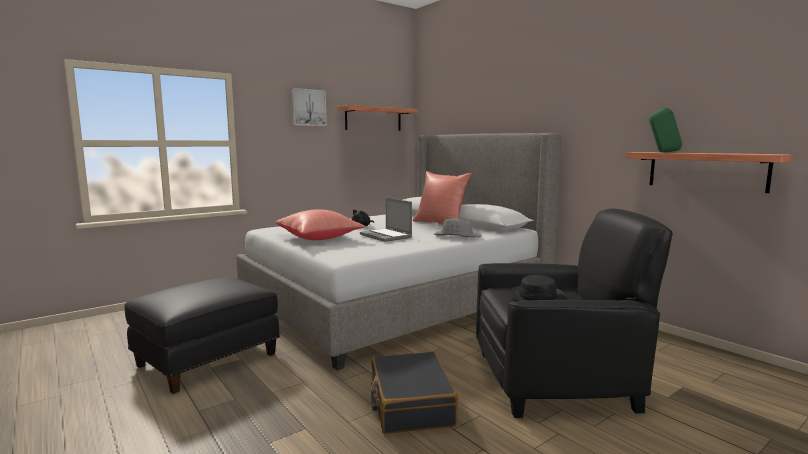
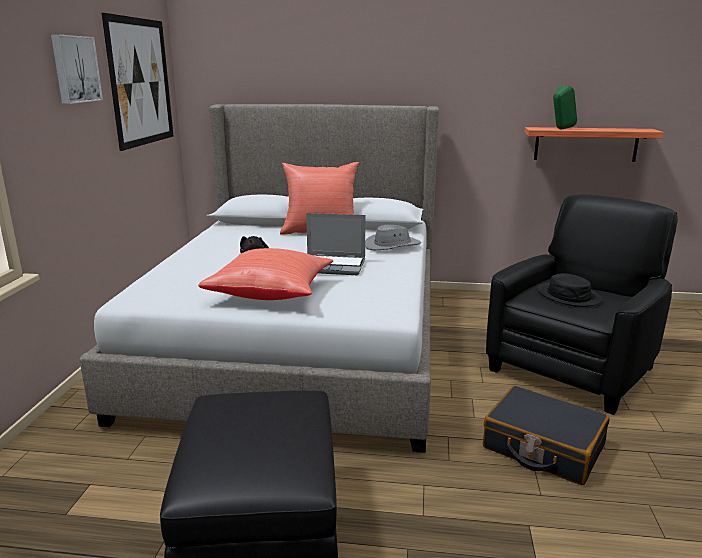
camera: 45 degrees left, 10 degrees up
(373, 119) = (141, 82): shelf -> picture

